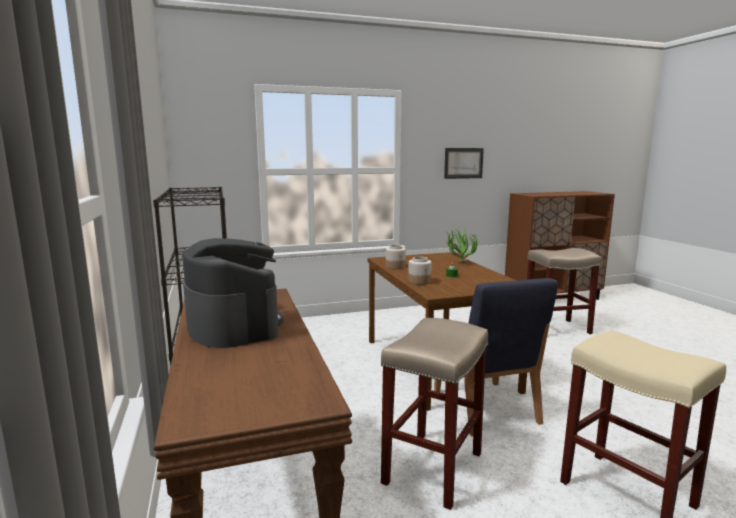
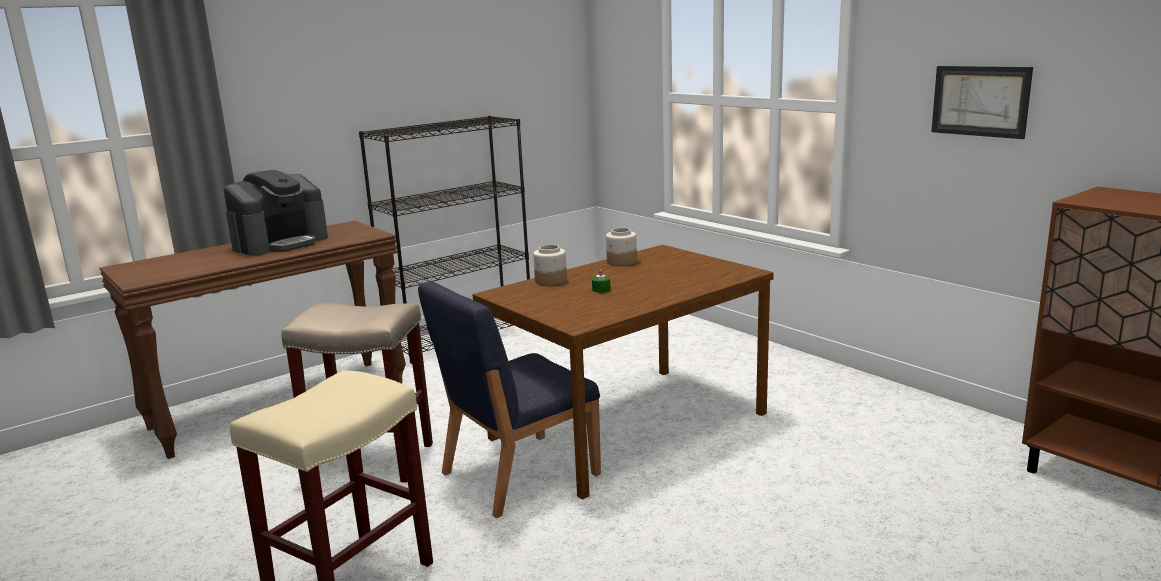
camera: 70 degrees right, 5 degrees up
(458, 263) = (692, 284): potted plant -> none
(557, 328) = (933, 515): beige stool -> none

